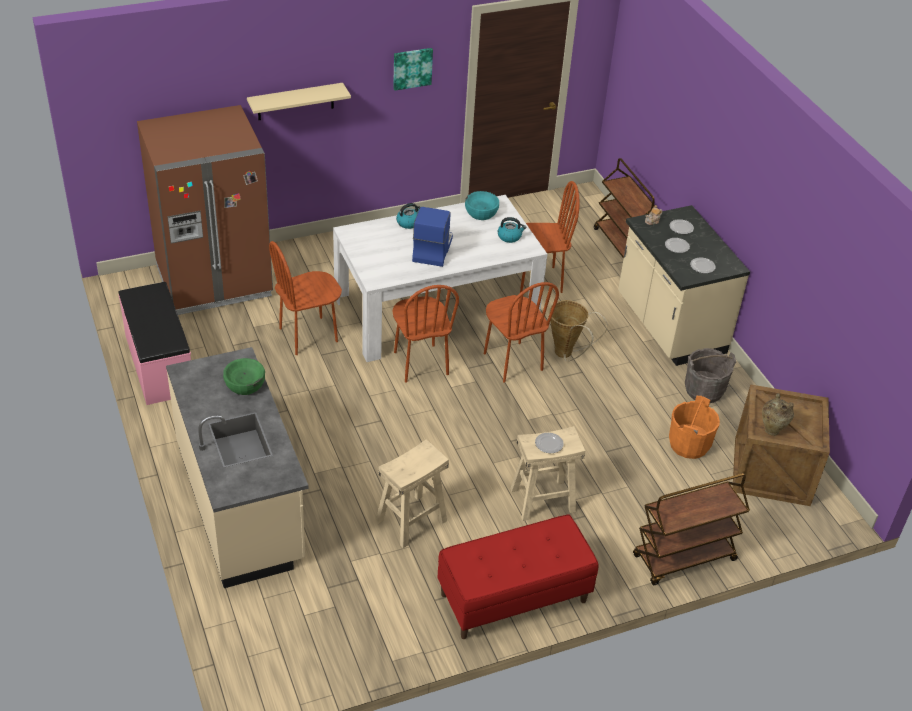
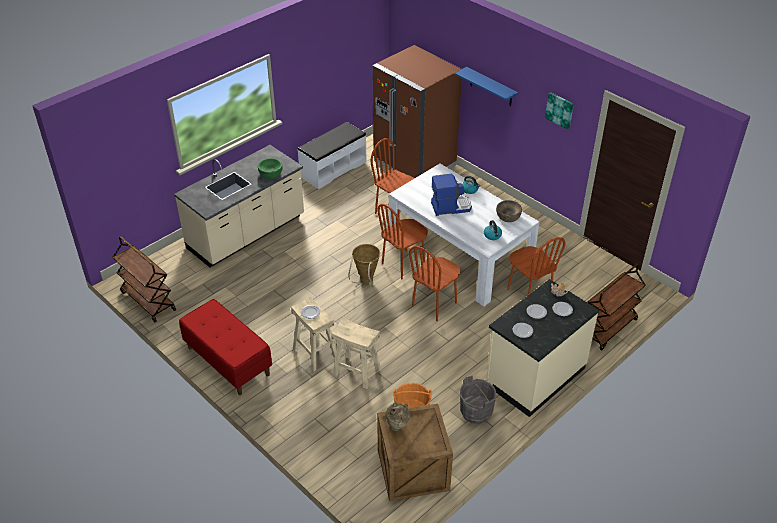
camera: 70 degrees right, 0 degrees up
(158, 364) = (333, 169): pink bench -> white bench
(295, 101) = (491, 87): beige shelf -> blue shelf
(411, 521) = (267, 301): beige stool -> beige stool (356, 372)
(481, 213) = (508, 216): turquoise bowl -> brown bowl
(567, 354) = (461, 329): basket -> basket (365, 283)
(684, 559) = (299, 436): brown cart -> brown cart (147, 301)

